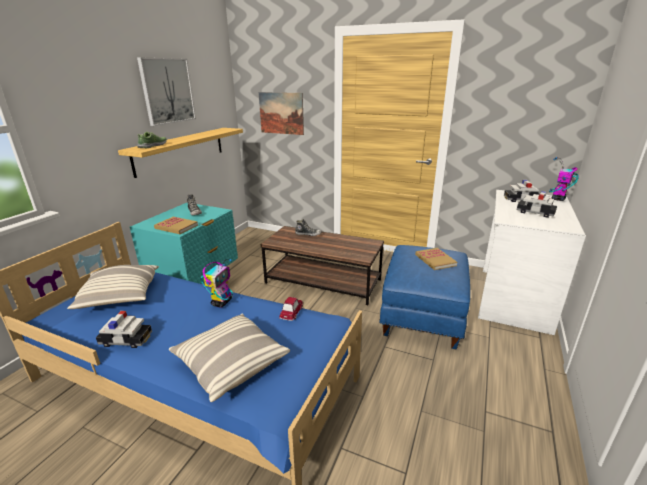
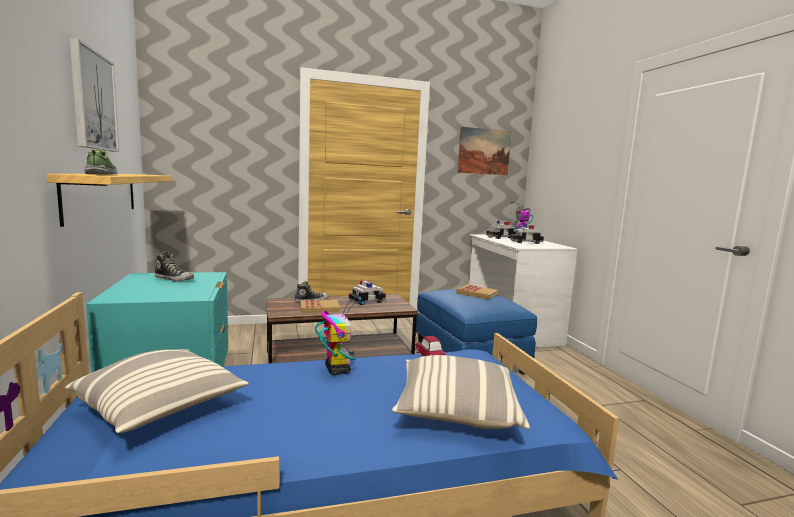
camera: 40 degrees left, 15 degrees down
(126, 340) = (278, 441): toy car -> toy car (367, 301)
(176, 227) = (181, 293): book -> book (319, 308)
(281, 113) = (222, 160): picture -> picture (484, 151)

